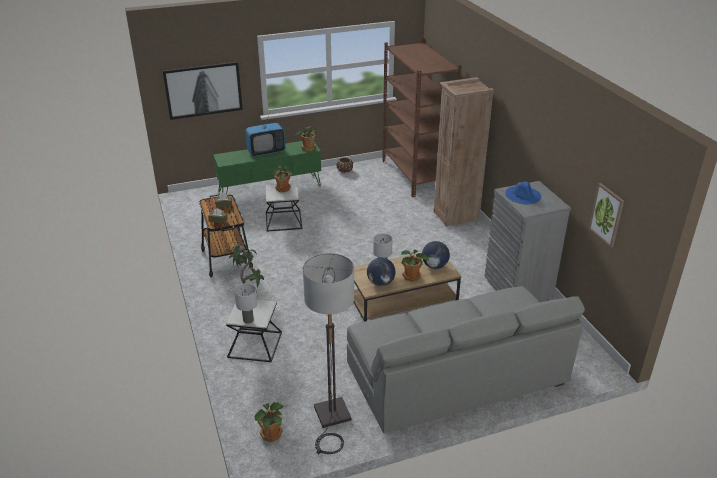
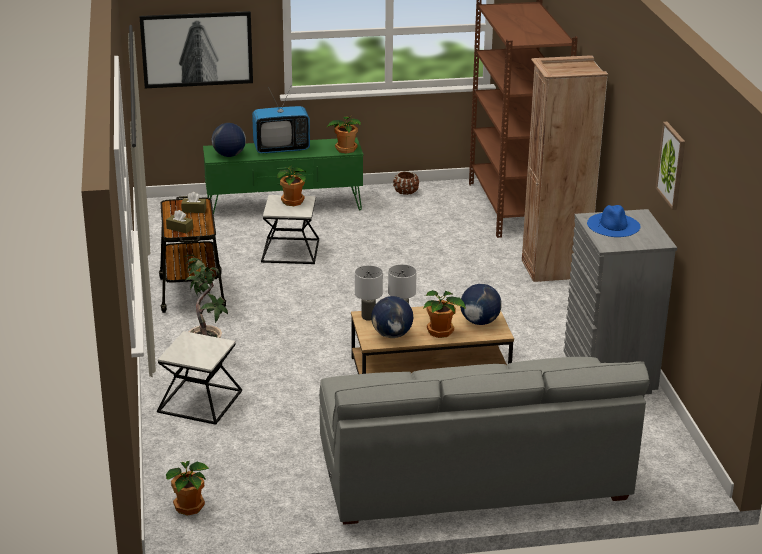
camera: 10 degrees right, 5 degrees down
(233, 160) = (229, 155): none -> globe
(247, 321) = (188, 359): white table lamp -> white table lamp (367, 317)
(331, 423) = (275, 504): floor lamp -> none
(607, 214) = (712, 255): picture -> picture (672, 165)

